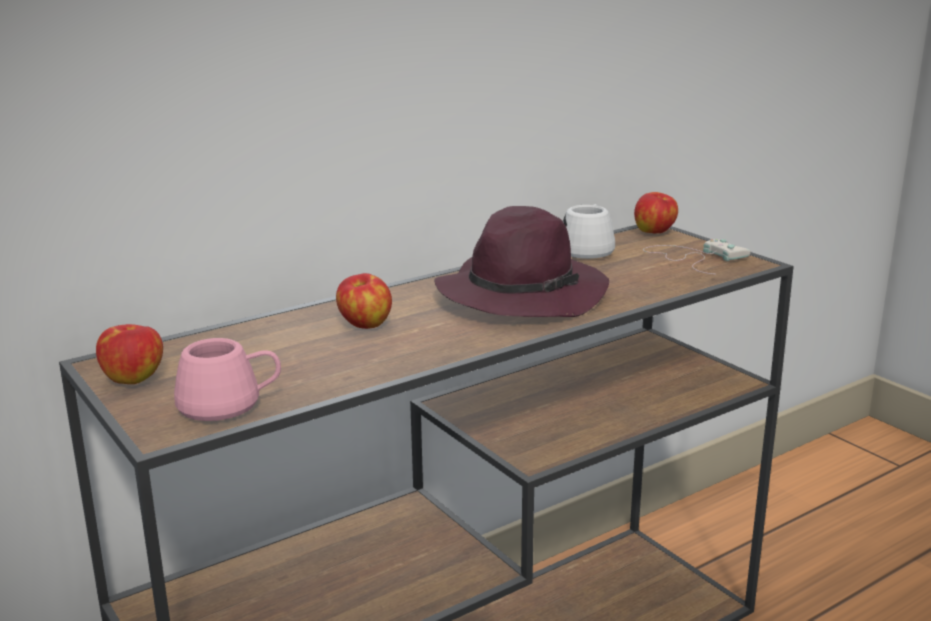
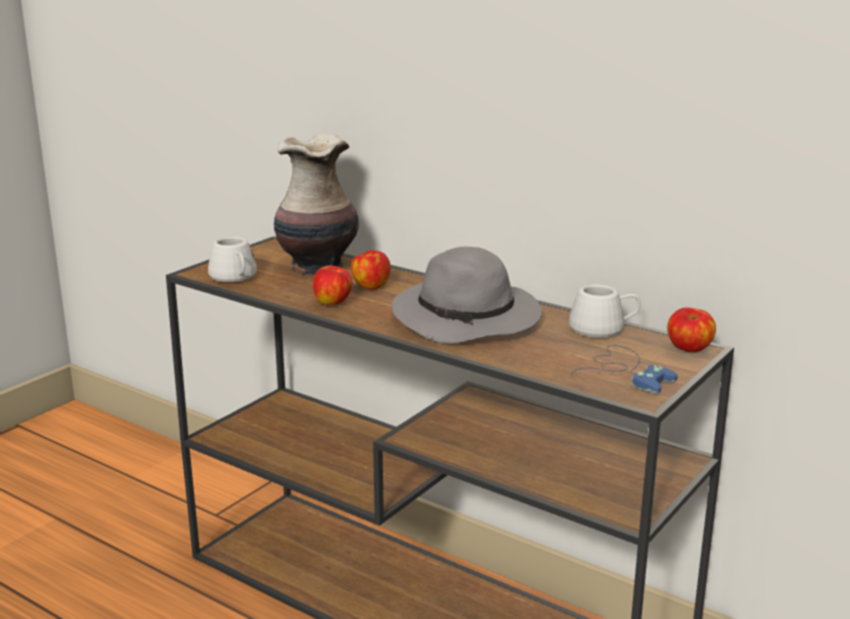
camera: 70 degrees right, 0 degrees up
(134, 379) = (257, 253): apple -> apple (333, 303)
(230, 404) = (235, 278): pink mug -> white mug
(247, 347) = (316, 266): none -> vase
(522, 293) = (468, 319): purple hat -> grey hat
(694, 258) = (624, 372): white game controller -> blue game controller

